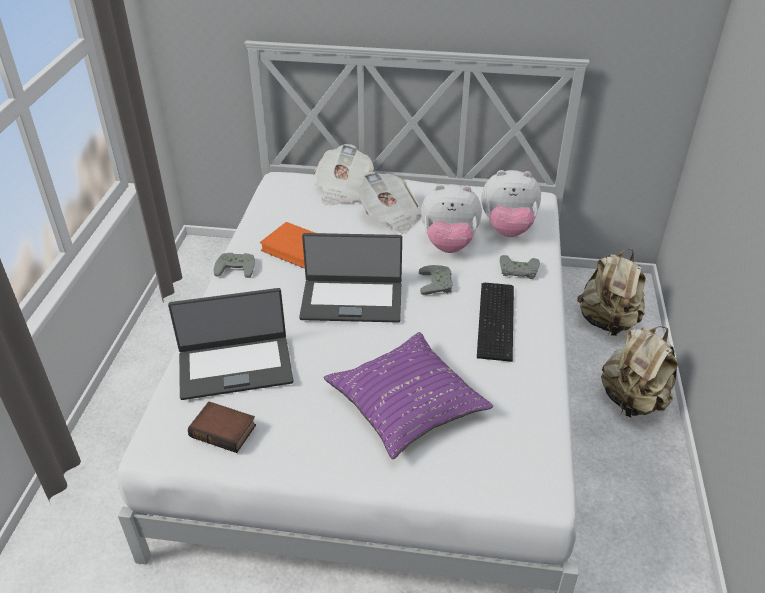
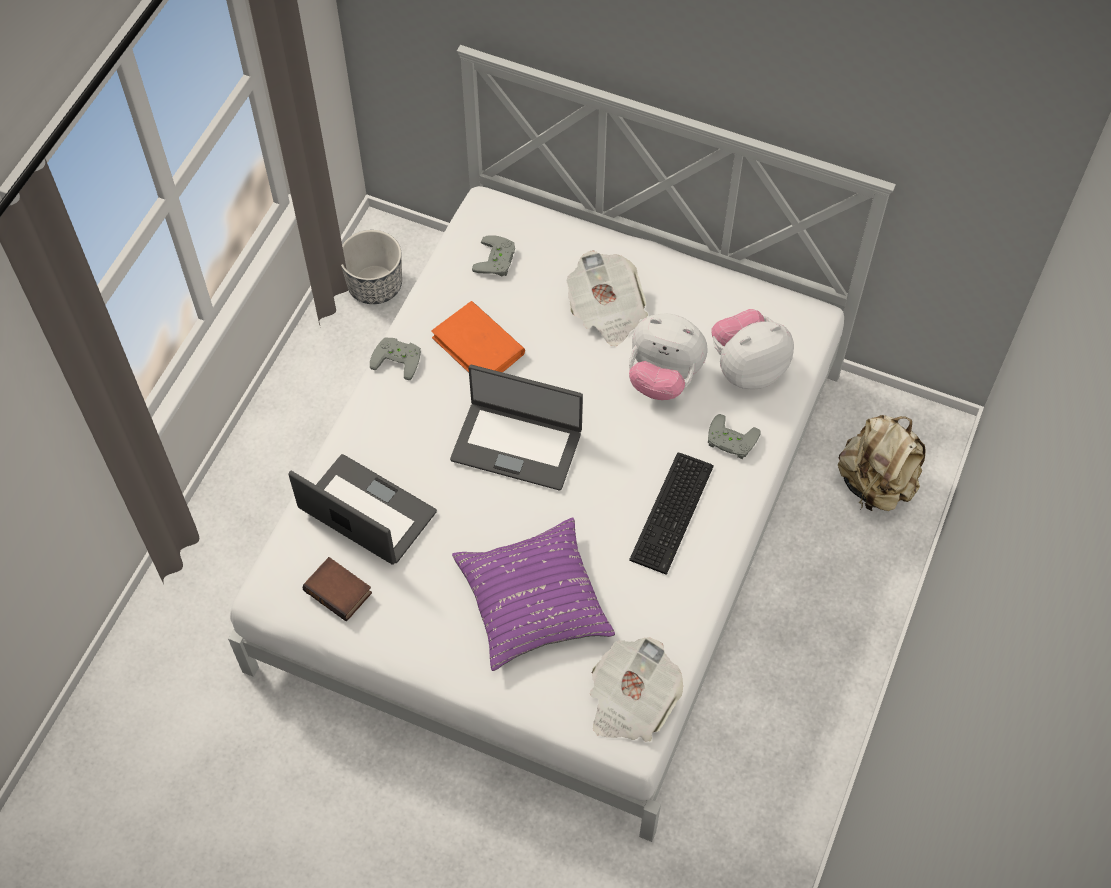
camera: 15 degrees right, 20 degrees up
(201, 275) = (374, 285): none -> planter
(235, 366) = (366, 512): laptop -> laptop turned 150 degrees counterclockwise
(342, 190) = (560, 248): newspaper -> newspaper (630, 701)
(438, 283) = (626, 440): grey game controller -> grey game controller (497, 260)
(507, 229) = (747, 368): plush toy -> plush toy turned 135 degrees clockwise
(633, 401) = (850, 608): beige backpack -> none

